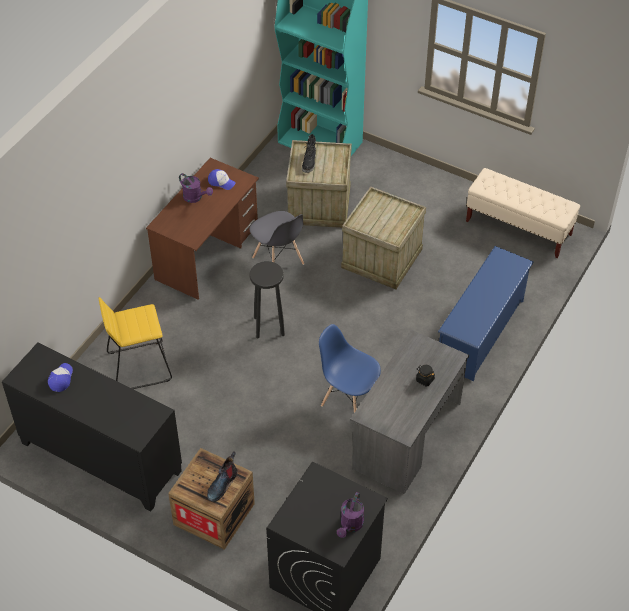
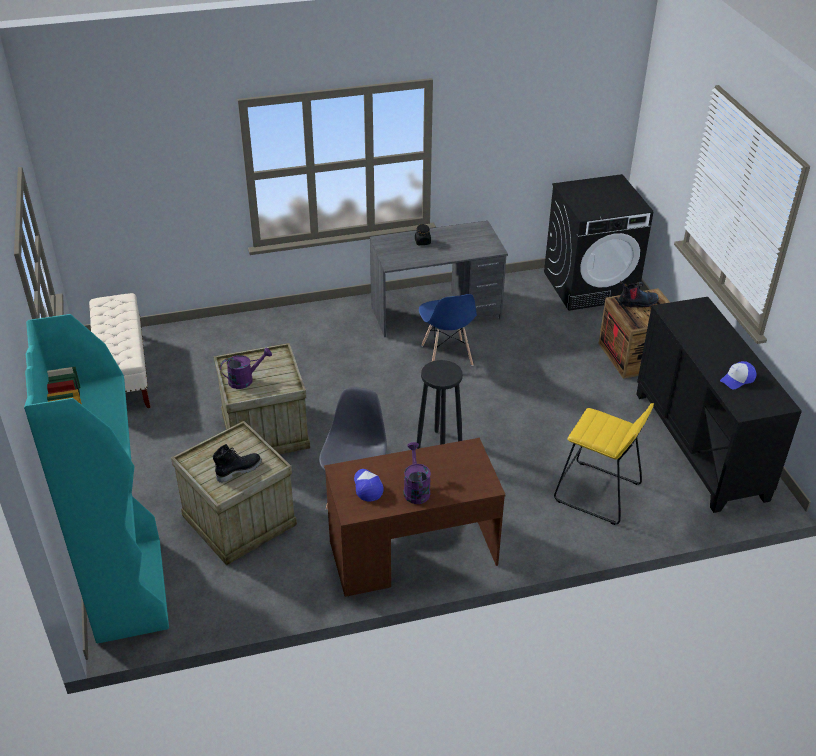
camera: 135 degrees left, 10 degrees down
(350, 525) = (594, 185): purple watering can -> purple watering can (245, 380)
(481, 332) = (284, 331): blue shoe rack -> none

